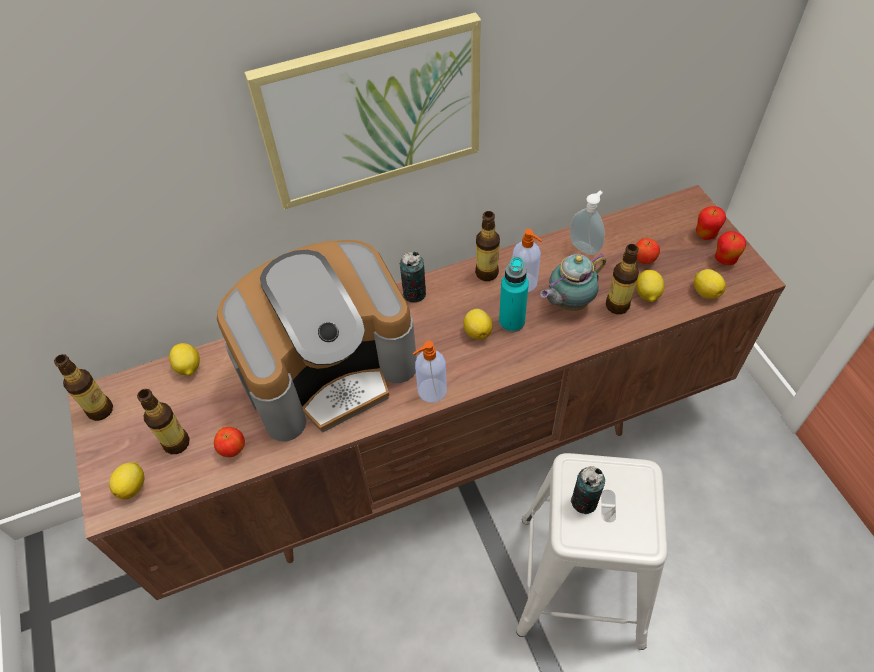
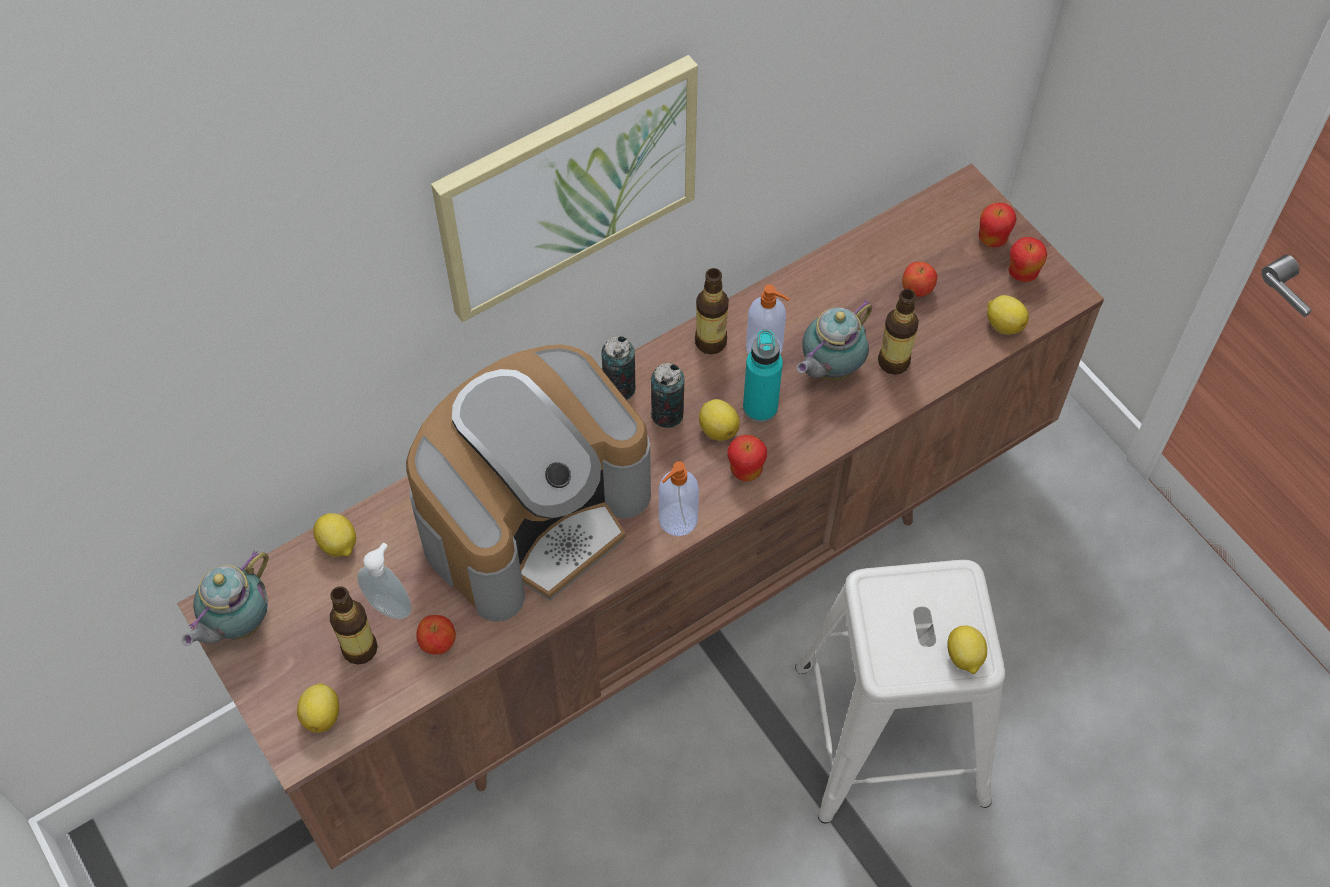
camera: 15 degrees left, 5 degrees up
(100, 410) = (237, 624): bottle -> teapot
(490, 364) = (745, 470): none -> apple
(584, 501) = (894, 627): can -> can (667, 414)
(585, 247) = (836, 282): soap dispenser -> soap dispenser (390, 605)
(647, 294) = (929, 340): lemon -> lemon (964, 657)

